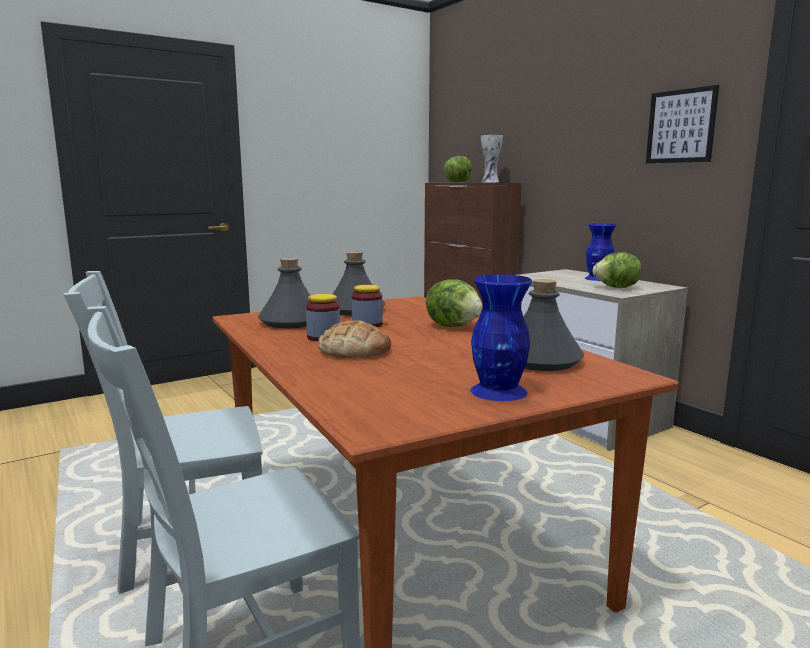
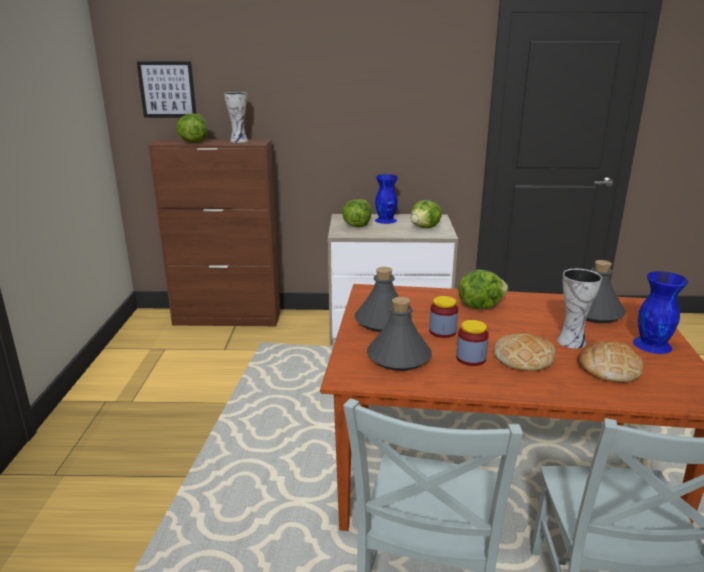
camera: 55 degrees left, 10 degrees up
(387, 379) = (608, 368): none -> bread
(433, 360) = (571, 341): none -> vase
(555, 276) = (357, 226): none -> lettuce
(681, 126) = (432, 95): picture -> picture (167, 89)

